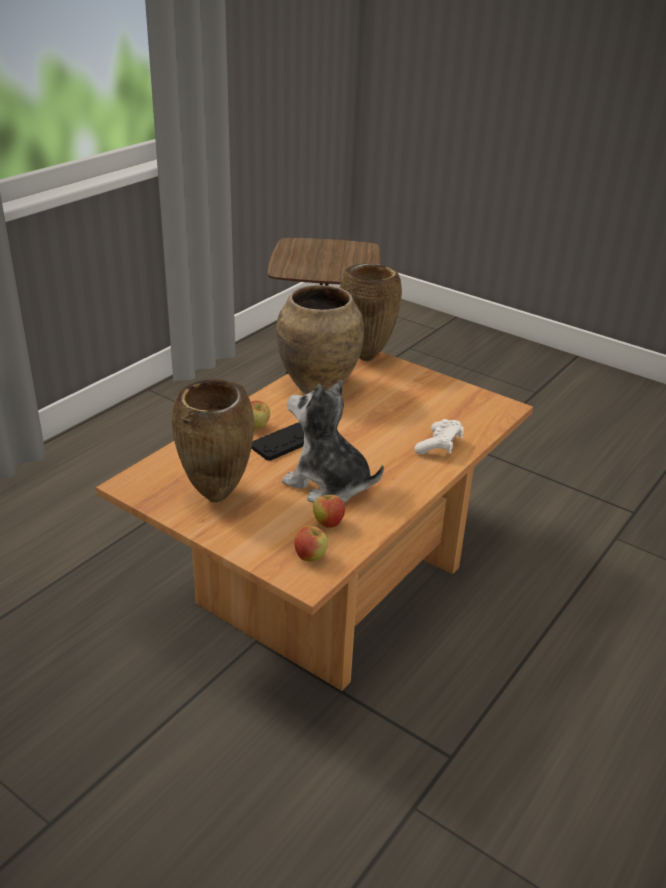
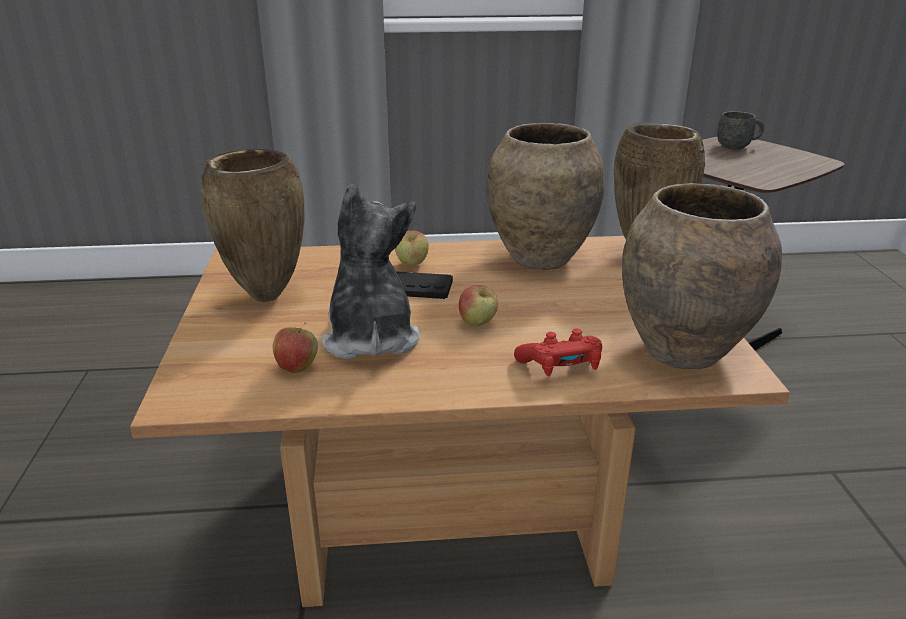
camera: 50 degrees right, 5 degrees down
(305, 249) = (738, 146): none -> grey mug
(310, 557) = (221, 385): apple -> apple (478, 324)
(439, 446) = (561, 367): white game controller -> red game controller
(470, 409) = (681, 351): none -> brown vase

